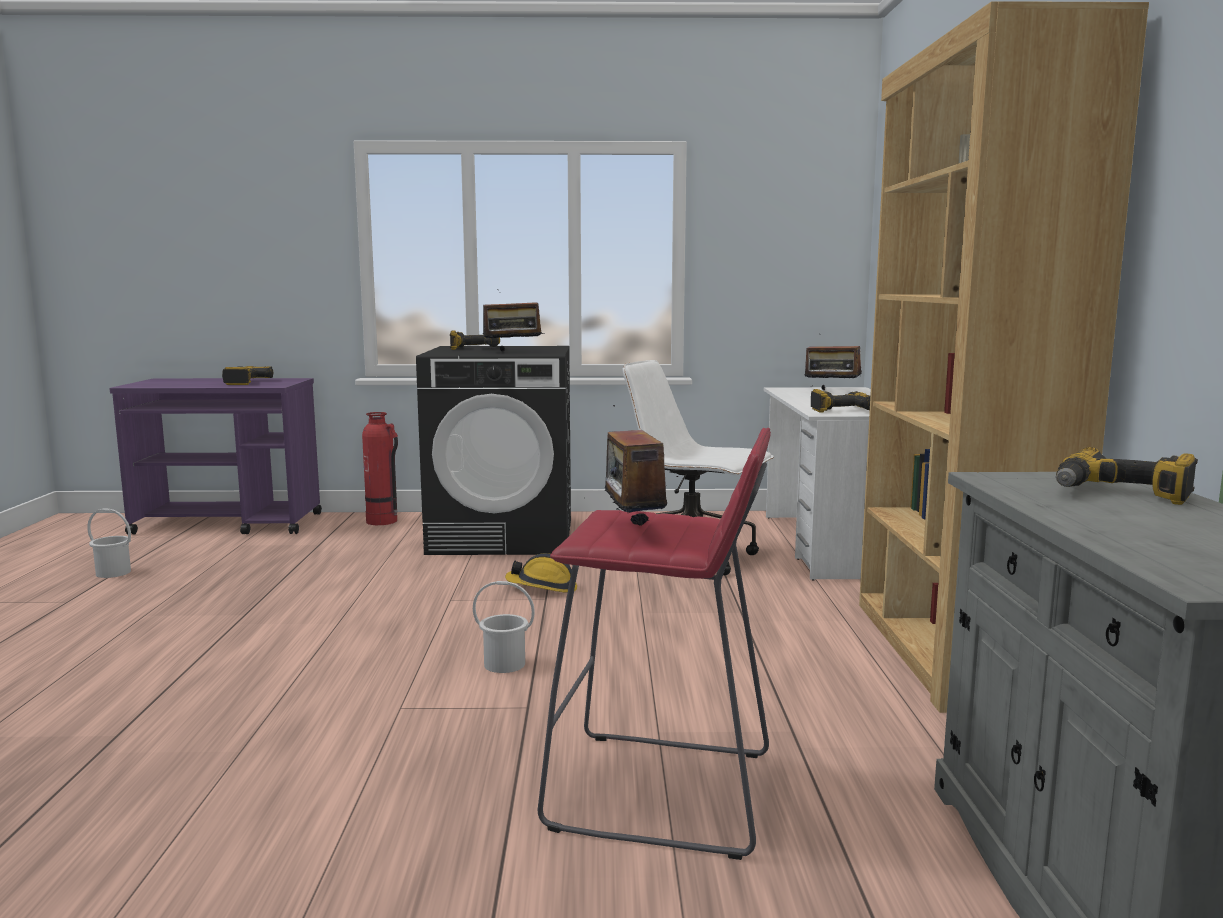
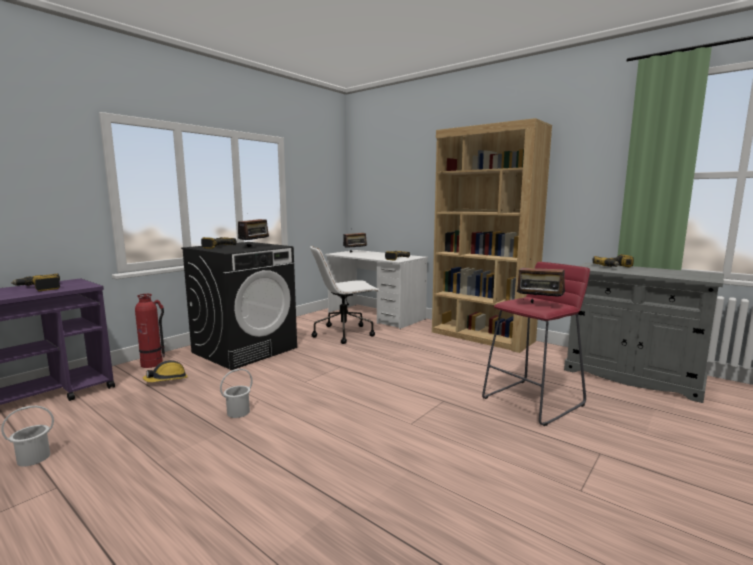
camera: 50 degrees left, 0 degrees up
(504, 664) = (396, 392): white bucket -> white bucket (238, 412)
(542, 587) = (326, 363): hard hat -> hard hat (166, 380)

